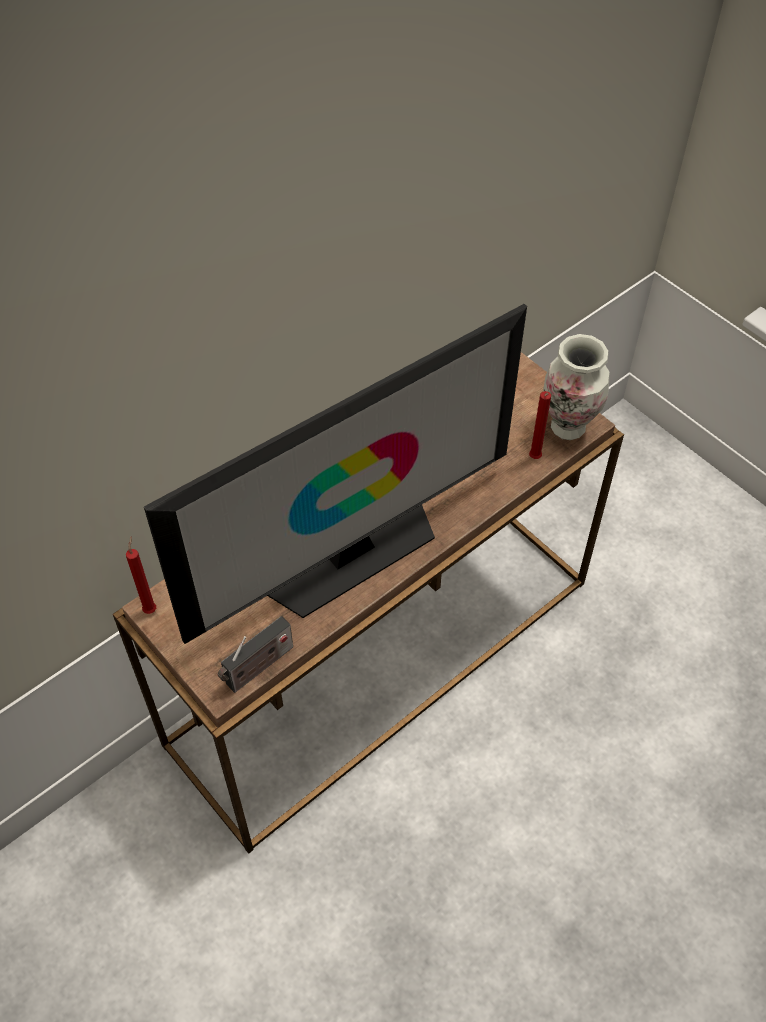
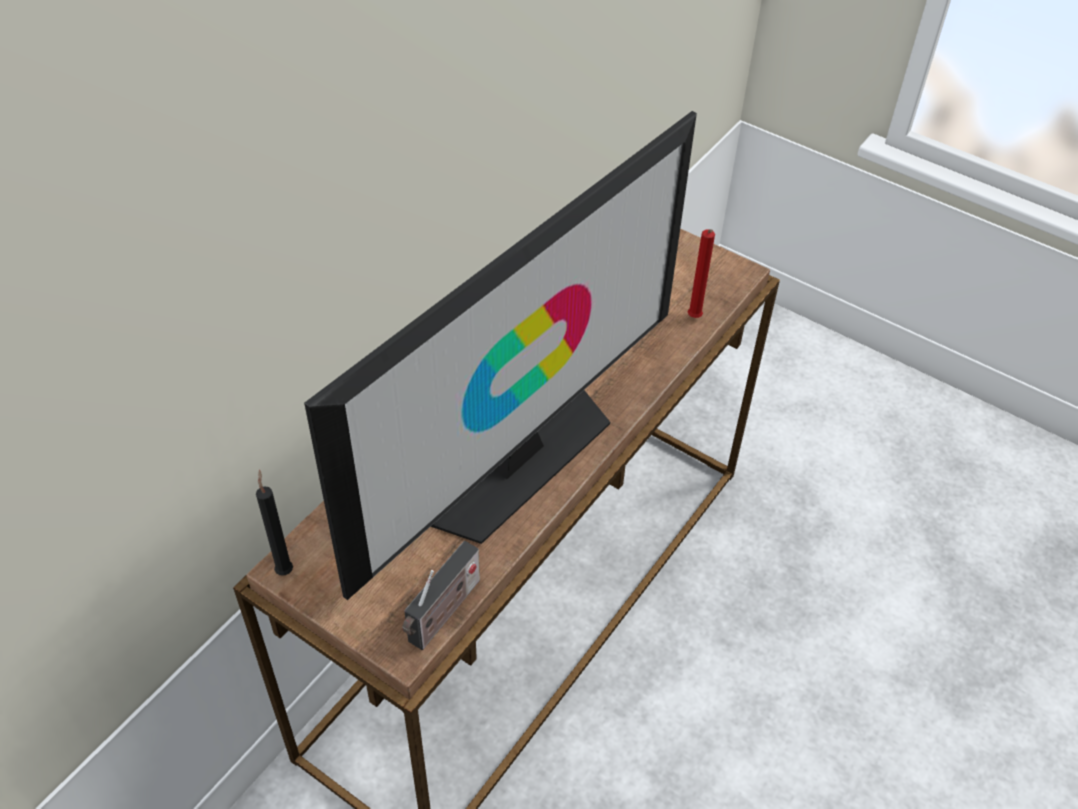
camera: 15 degrees left, 5 degrees down
(150, 608) = (284, 569): red candle -> black candle
(568, 428) = (720, 280): vase -> none

